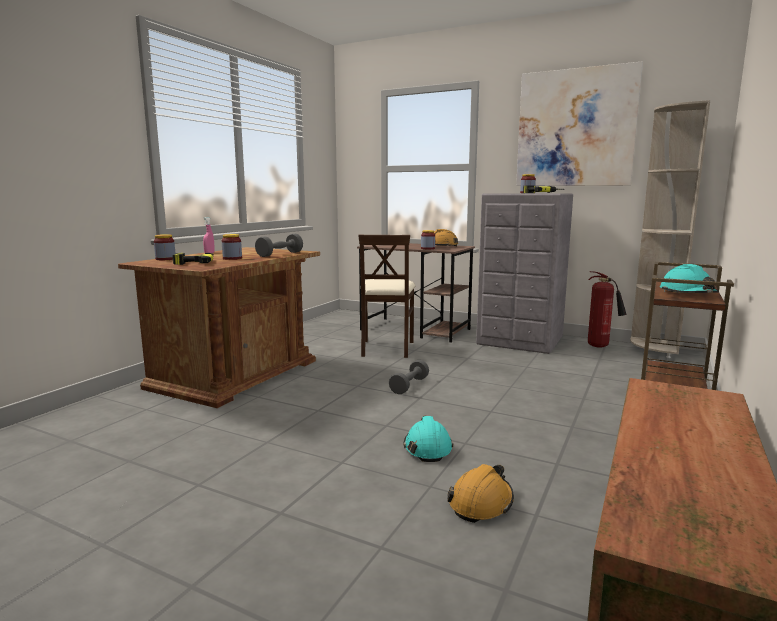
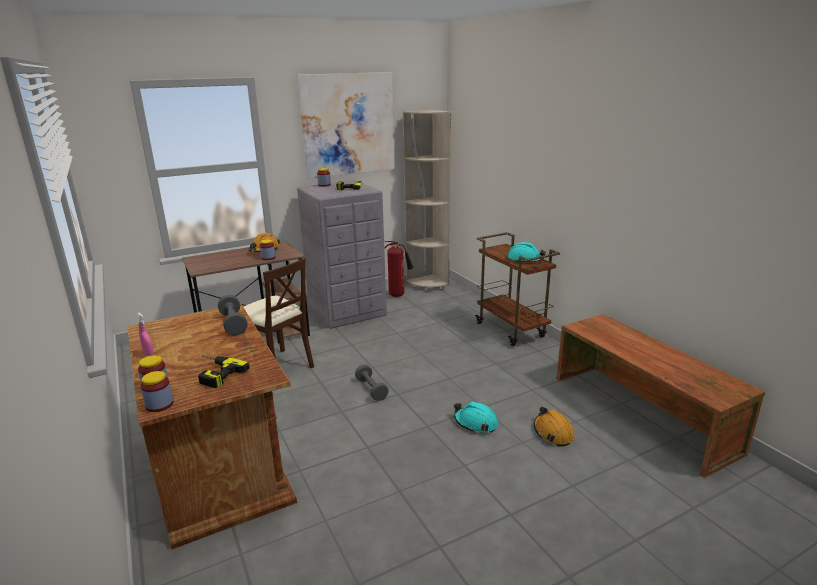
camera: 55 degrees left, 10 degrees up
(232, 258) = (222, 351): jar -> jar (159, 404)

